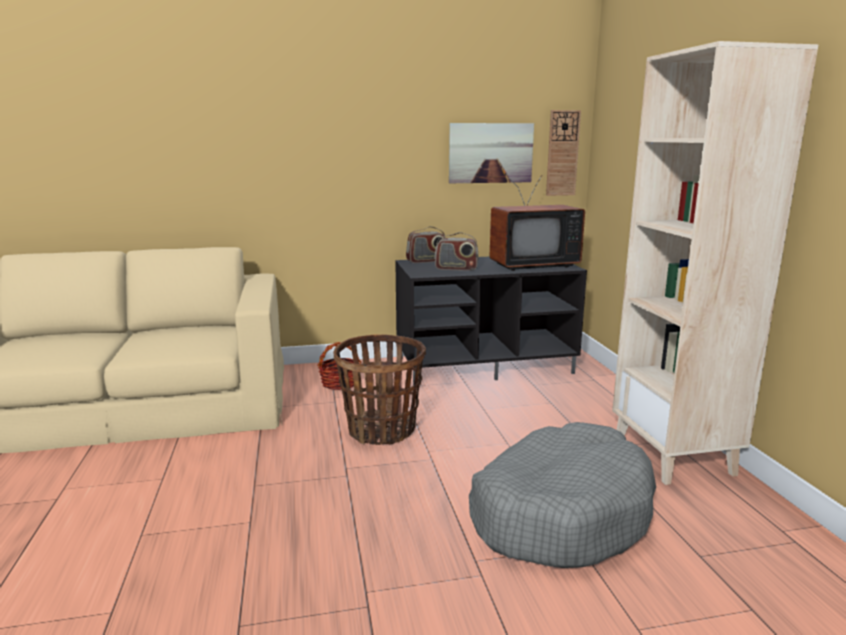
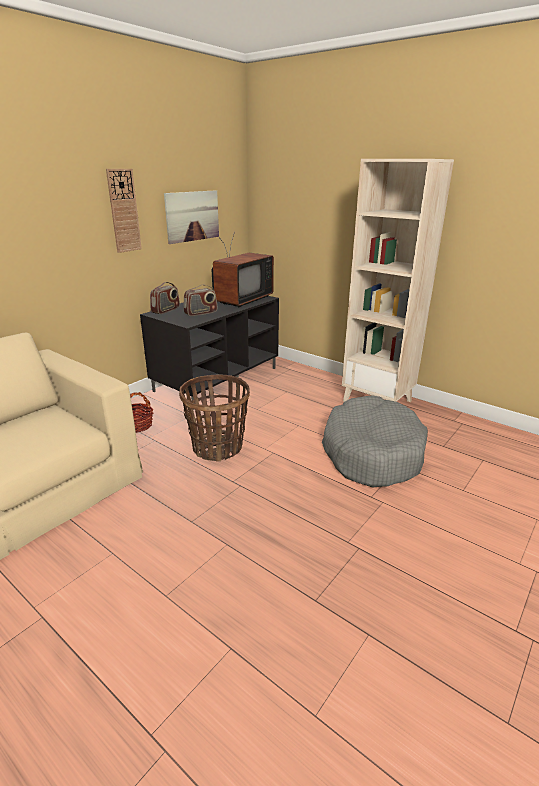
camera: 40 degrees left, 10 degrees up
(562, 153) = (233, 212): wall clock -> wall clock (124, 211)

